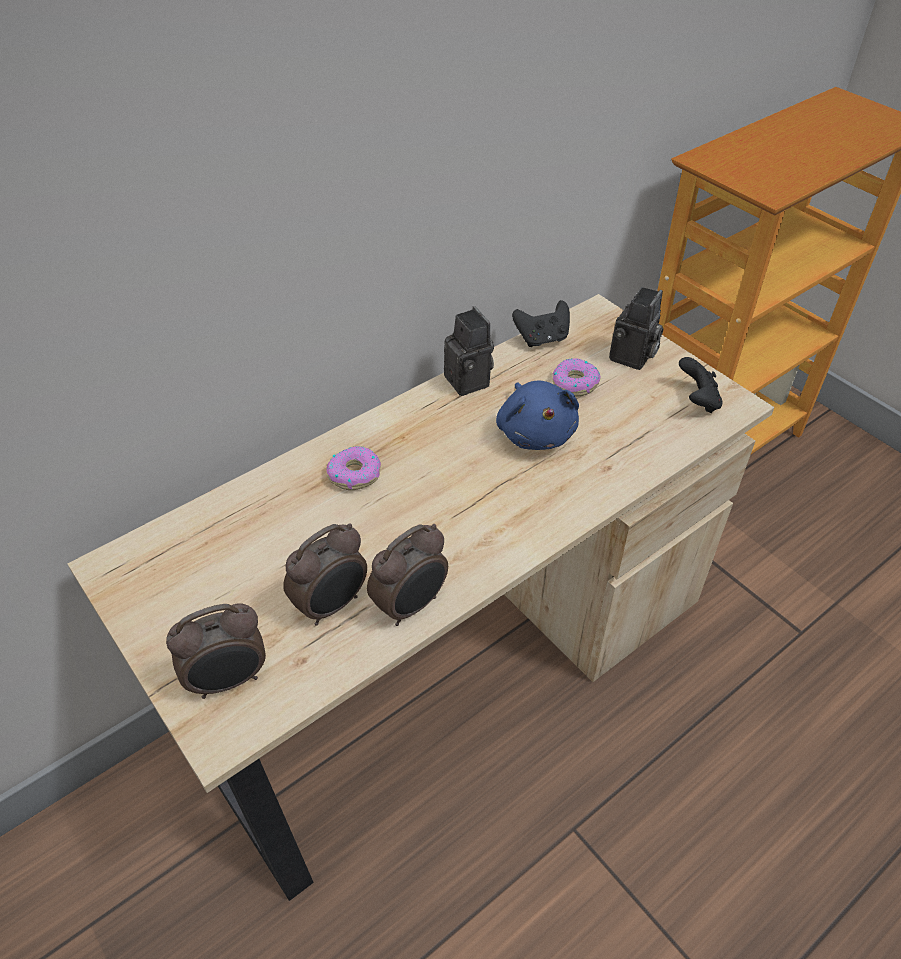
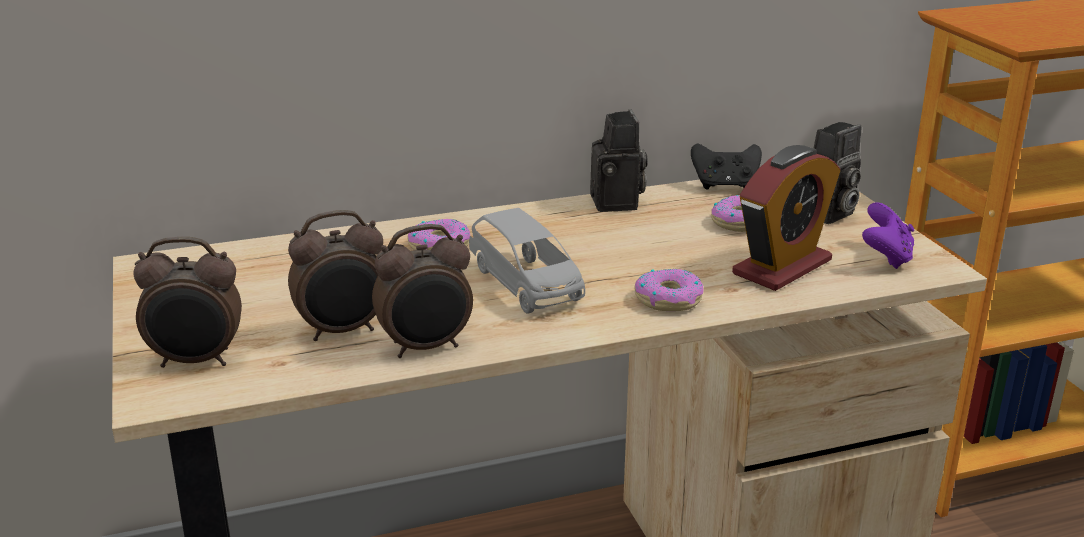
camera: 20 degrees right, 20 degrees down
(450, 504) = (526, 284): none -> grey toy car
(535, 432) = (665, 250): blue plush toy -> none
(566, 493) = (668, 299): none -> donut
(630, 432) = (782, 267): none -> alarm clock
(697, 401) = (885, 257): black game controller -> purple game controller

